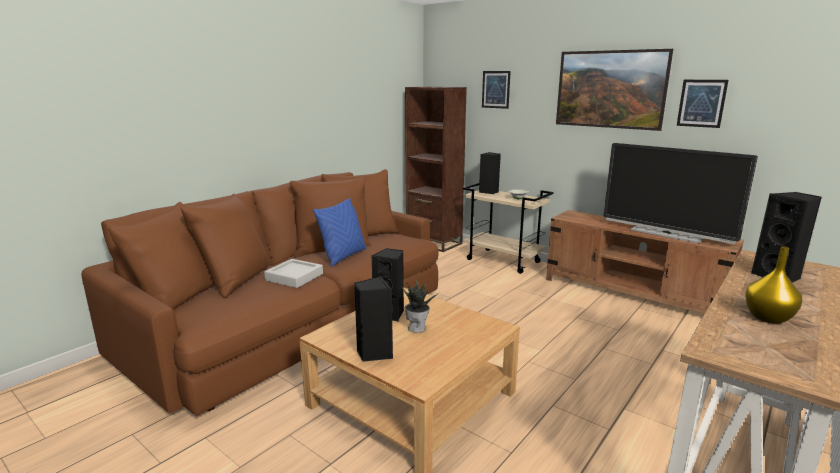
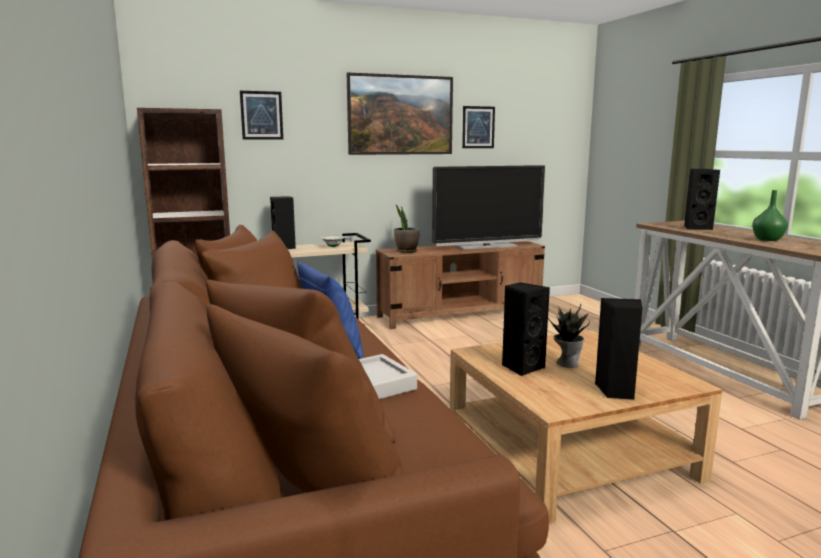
camera: 60 degrees left, 5 degrees down
(580, 217) = (406, 251): none -> potted plant
(768, 318) = (768, 239): yellow vase -> green vase

